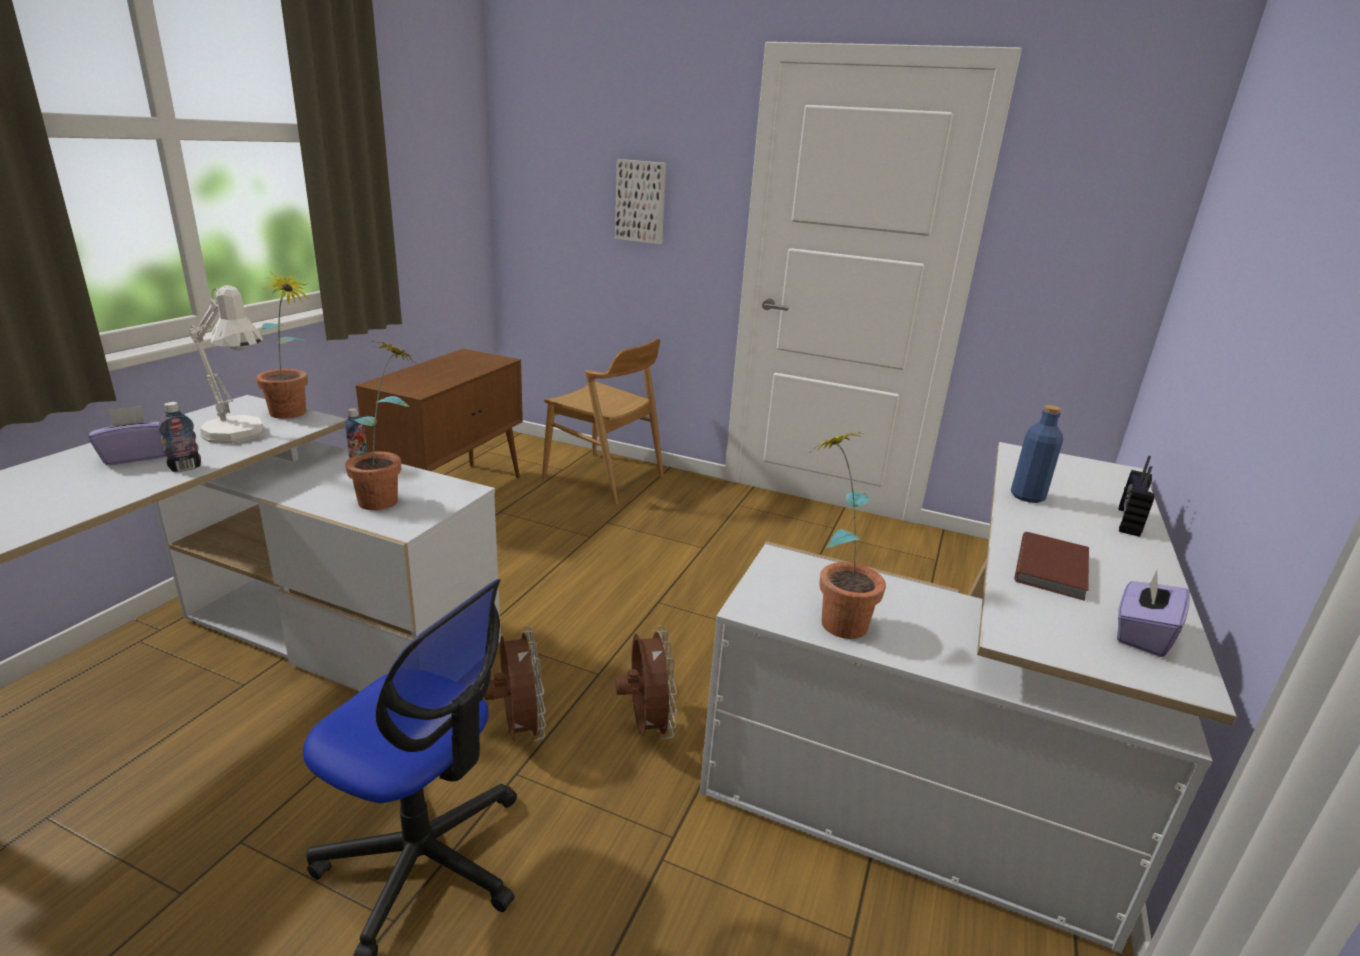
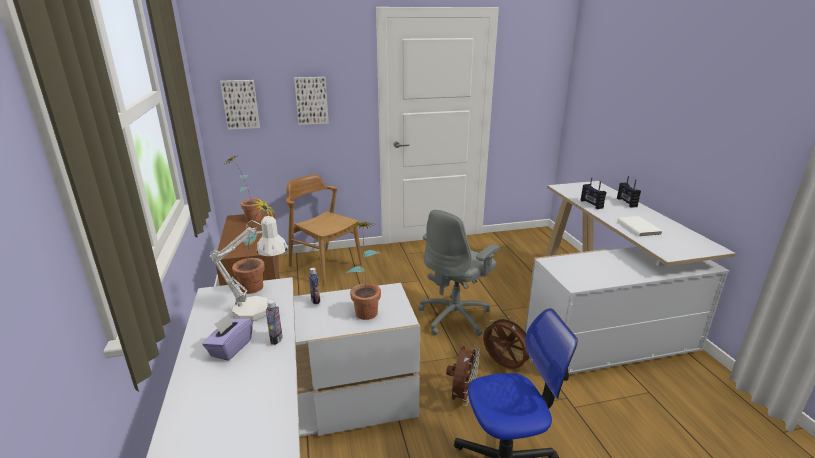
camera: 35 degrees left, 0 degrees up
(518, 729) = (462, 396): brown fan -> brown fan turned 75 degrees clockwise
(544, 193) = (240, 104): none -> picture
(604, 478) = (325, 266): brown chair -> brown chair turned 135 degrees counterclockwise
(680, 619) = (455, 316): none -> grey office chair
(834, 616) = (599, 275): potted plant -> potted plant (249, 218)
(1027, 496) = (591, 204): blue bottle -> radio
(1054, 568) = (639, 227): brown book -> white book
(1141, 634) = (687, 239): purple tissue box -> none

